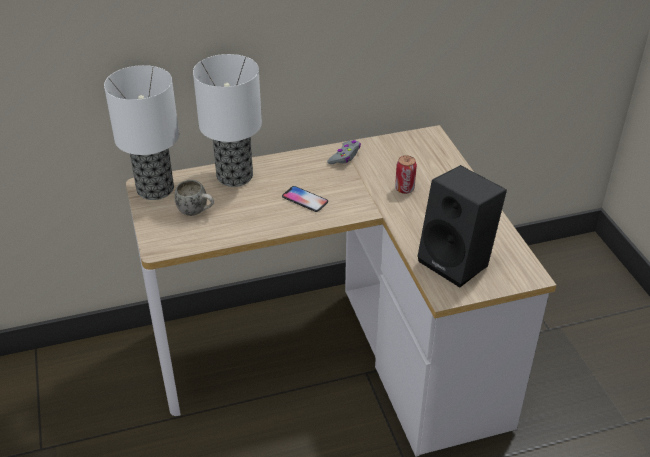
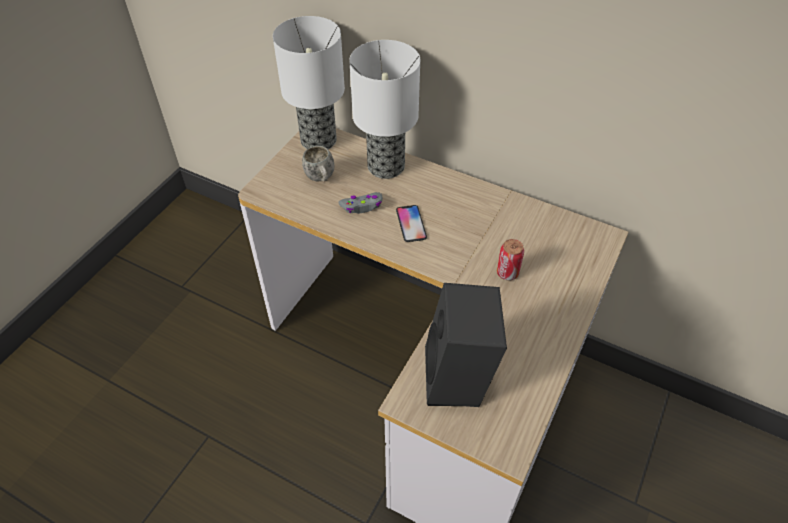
camera: 45 degrees right, 10 degrees up
(345, 156) = (496, 206): grey game controller -> grey game controller (362, 206)

